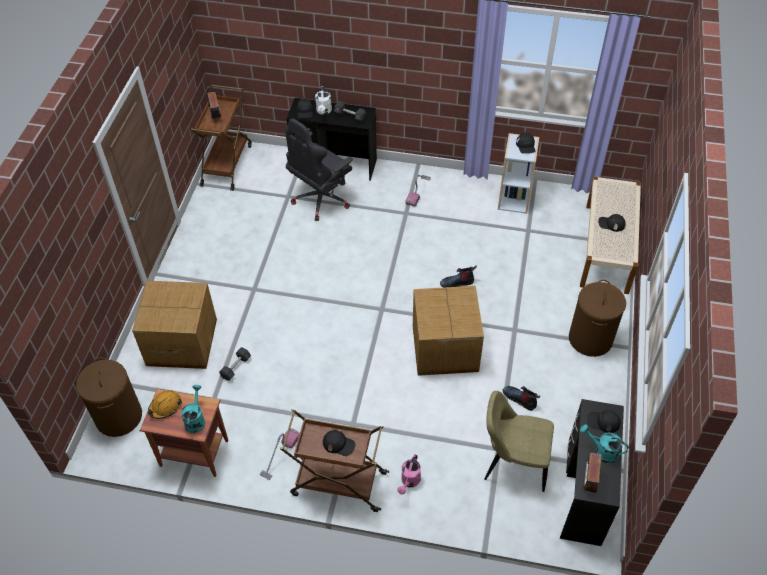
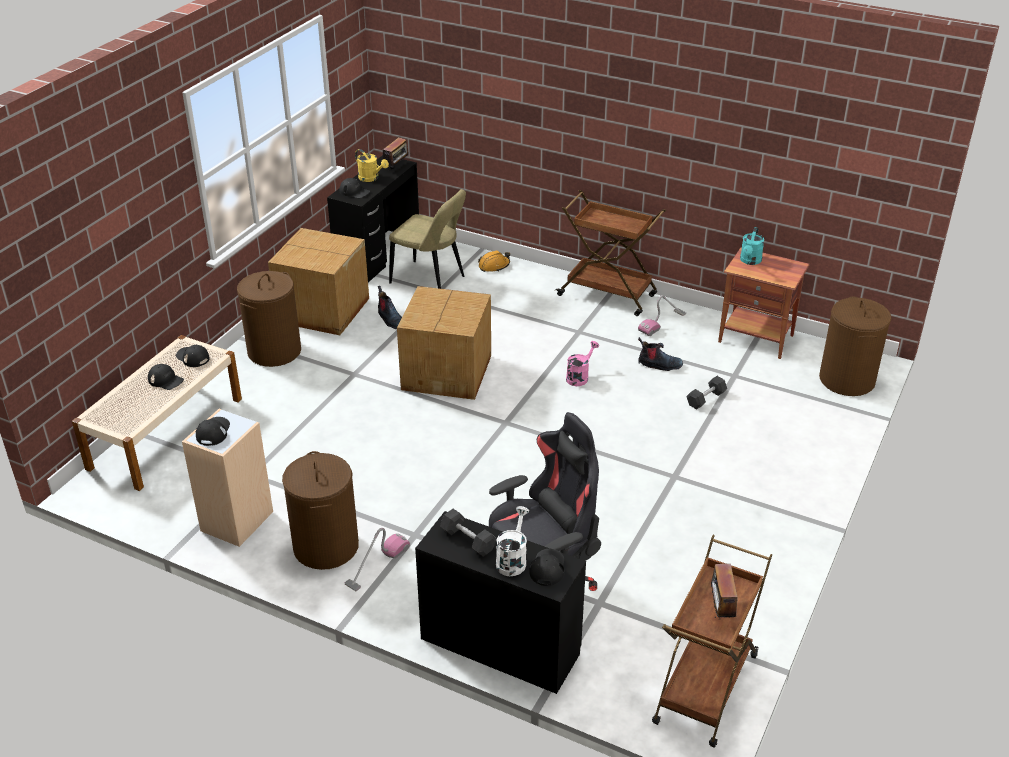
camera: 165 degrees left, 15 degrees down
(165, 406) = (783, 274): orange hard hat -> orange hard hat (494, 266)
(181, 341) = (777, 436): cardboard box -> cardboard box (323, 311)
(339, 444) = (607, 222): black cap -> black cap (192, 357)
(409, 482) = (536, 286): pink watering can -> pink watering can (579, 377)
(453, 195) = (325, 546): none -> brown laundry basket
(457, 282) = (392, 432): boot -> boot (659, 365)
(602, 451) = (371, 178): turquoise watering can -> yellow watering can

